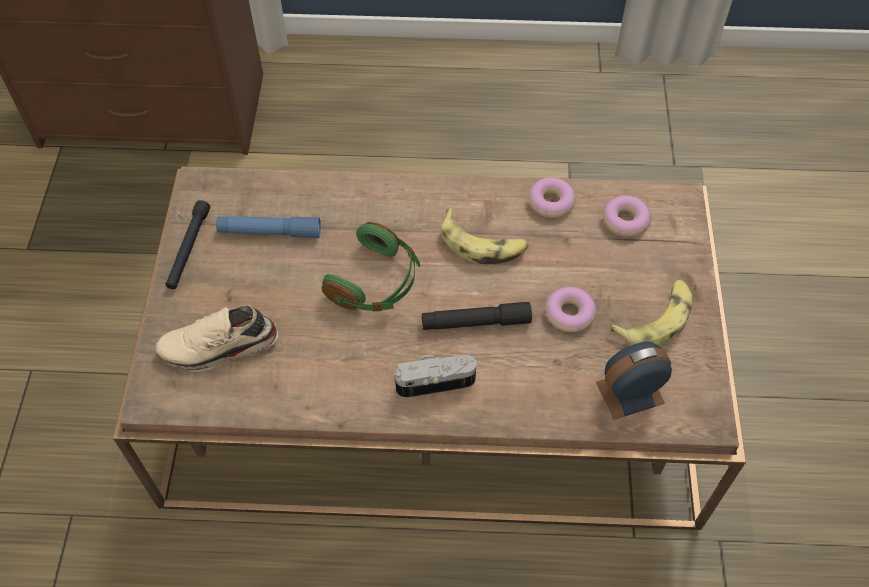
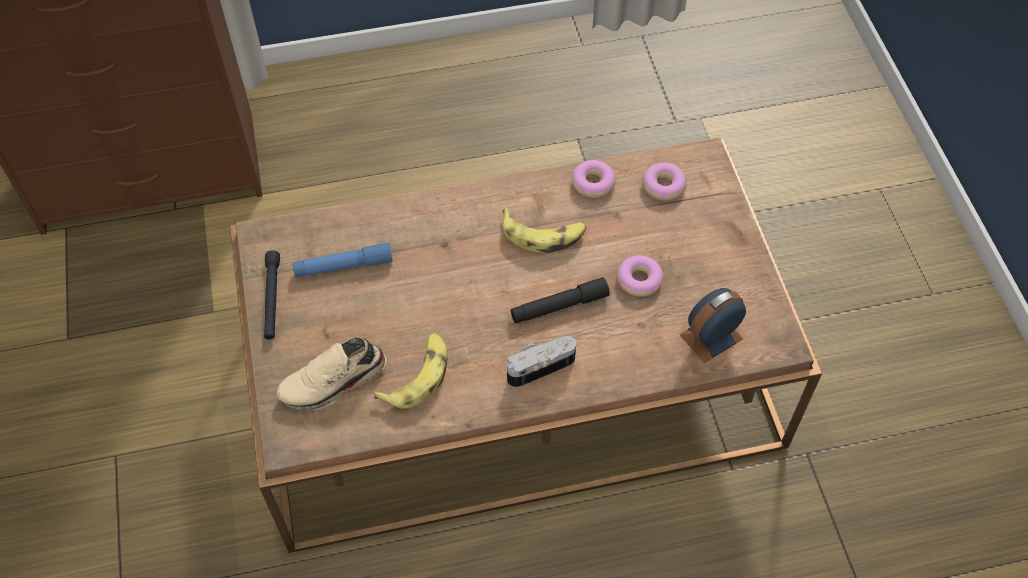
camera: 15 degrees left, 0 degrees up
(376, 282) = (458, 290): green headphones -> none
(656, 319) = (715, 267): banana -> banana (418, 375)

